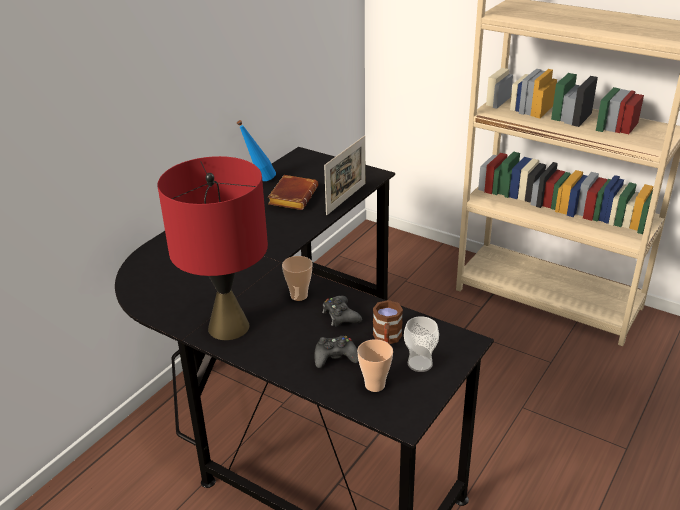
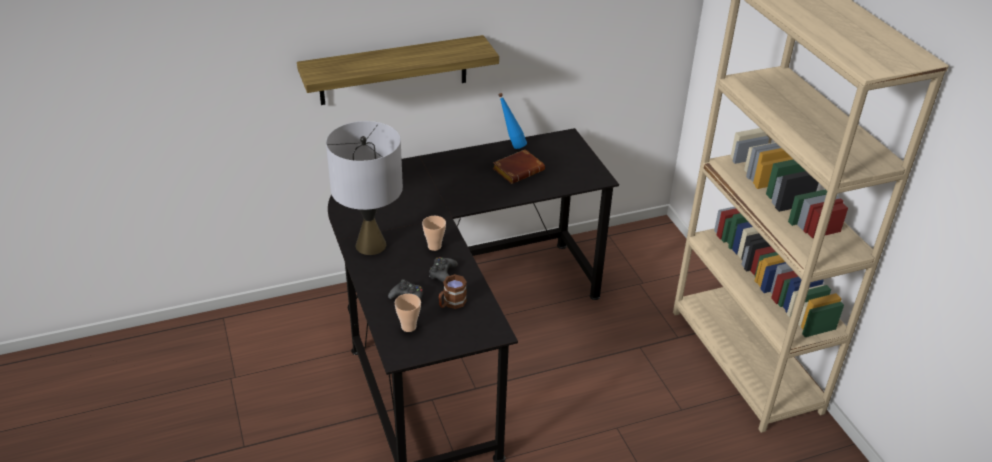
camera: 35 degrees right, 5 degrees up
(130, 120) = (393, 70): none -> shelf
(228, 327) = (370, 245): red table lamp -> grey table lamp
(346, 198) = (553, 189): picture frame -> none
(420, 364) = (451, 329): cup -> none

